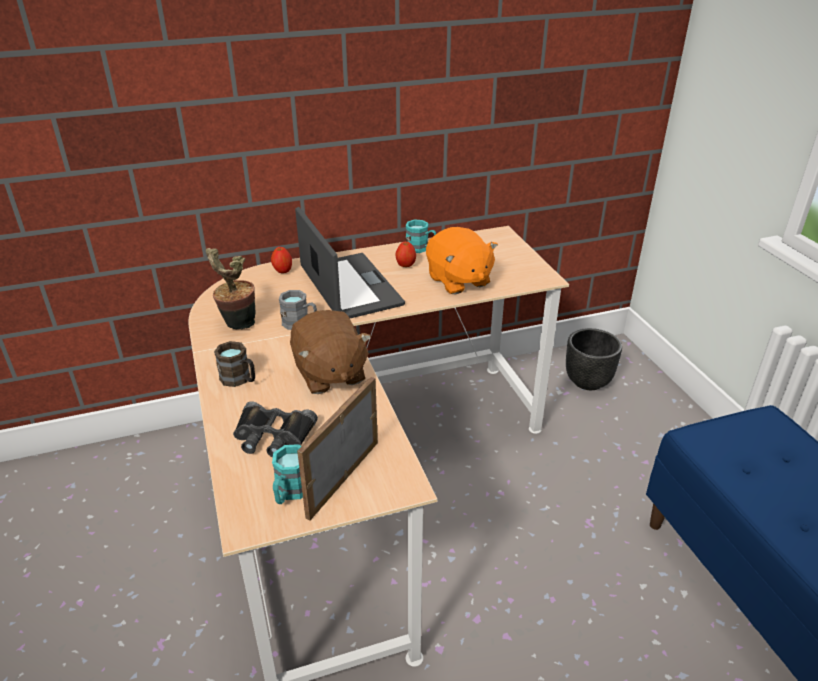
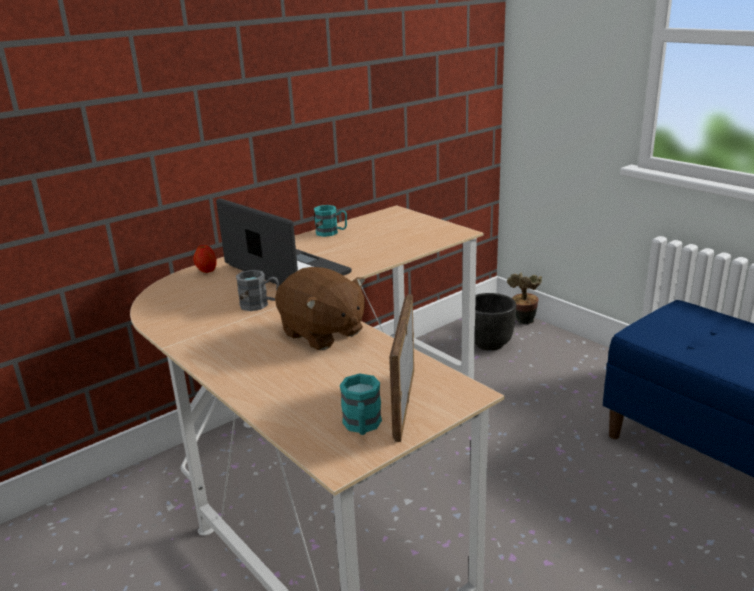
camera: 20 degrees left, 10 degrees down
(237, 324) = (193, 318): potted plant -> potted plant (523, 322)
(239, 380) = (233, 357): brown mug -> none
(272, 436) = (305, 390): black binoculars -> none
(405, 265) = (327, 246): apple -> none
(458, 281) = (385, 247): orange plush toy -> none

